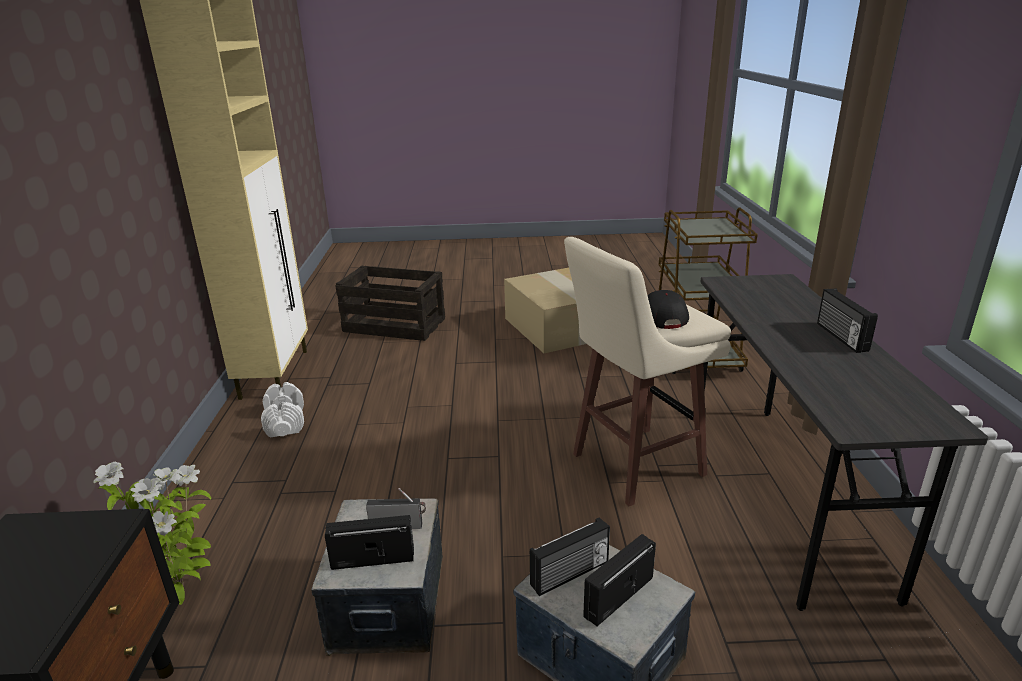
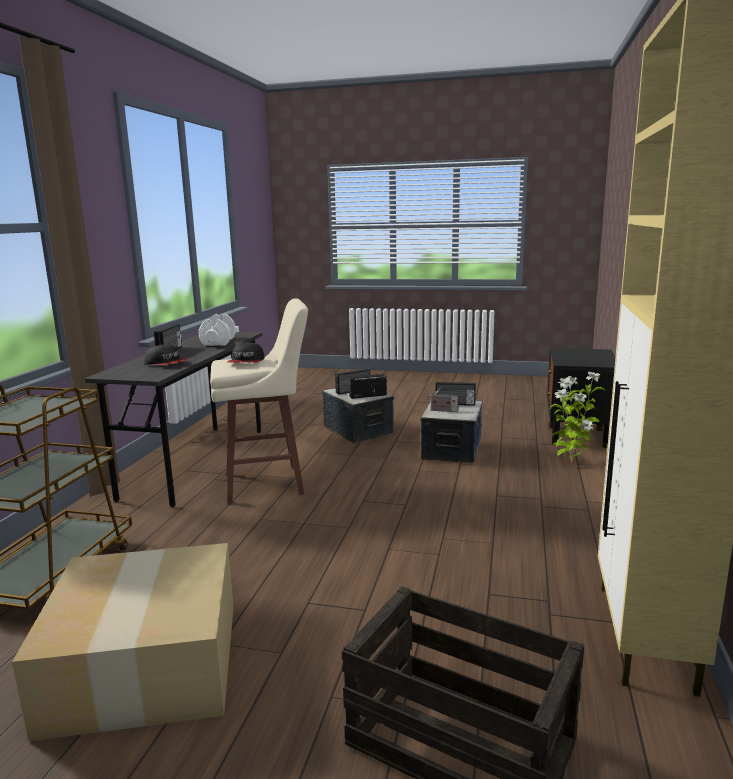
camera: 165 degrees left, 10 degrees down
(285, 422) = (574, 555): white dumbbell -> white dumbbell (218, 341)
(765, 306) = (167, 363): none -> cap

